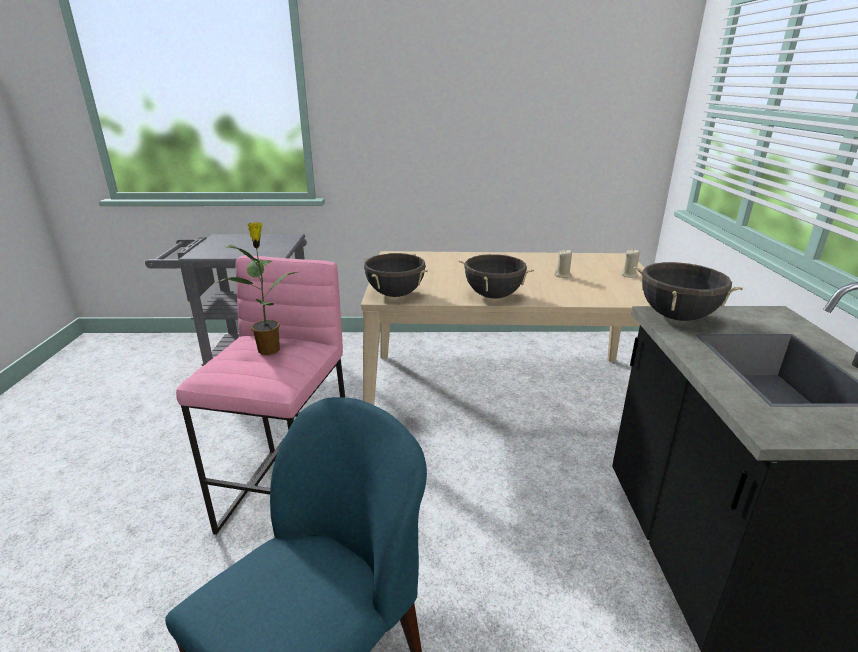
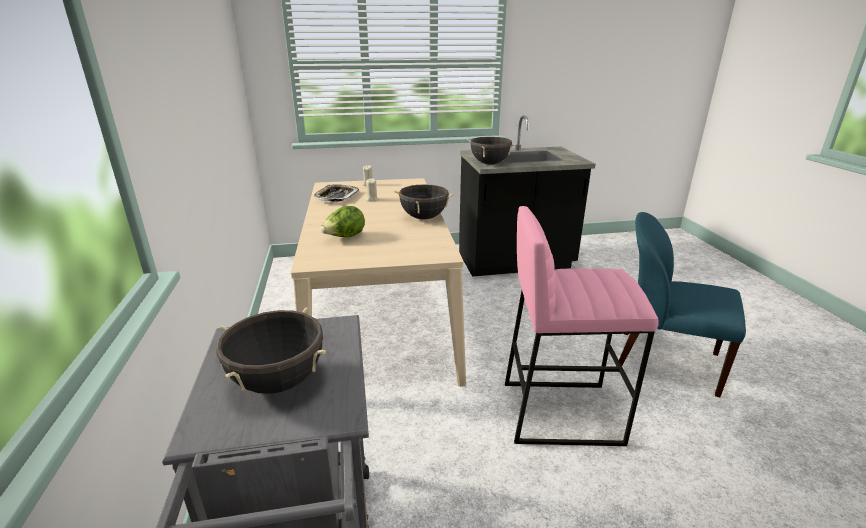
camera: 100 degrees left, 0 degrees up
(269, 349) = (581, 279): potted plant -> none
(395, 294) = (434, 250): black cooking pot -> black cooking pot (278, 381)
(443, 264) = (344, 237): none -> lettuce
(572, 261) = (336, 196): none -> tray

